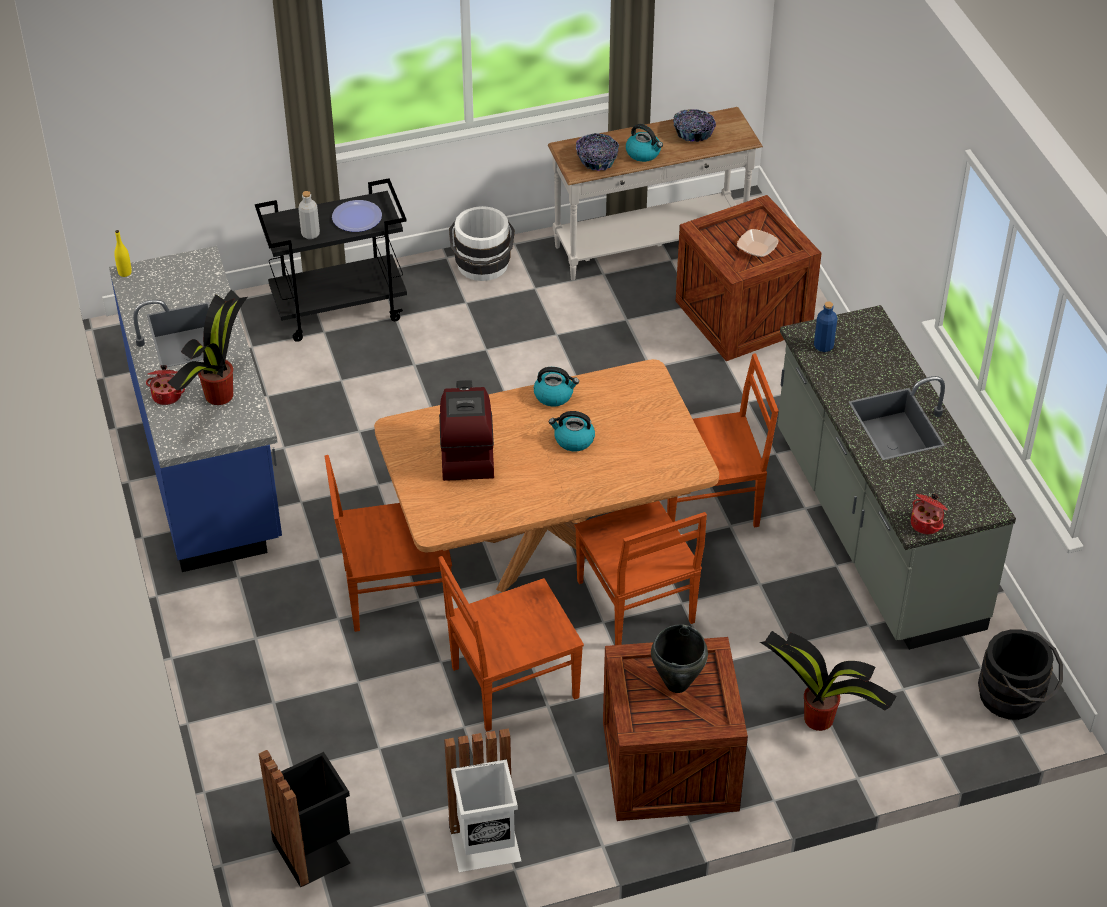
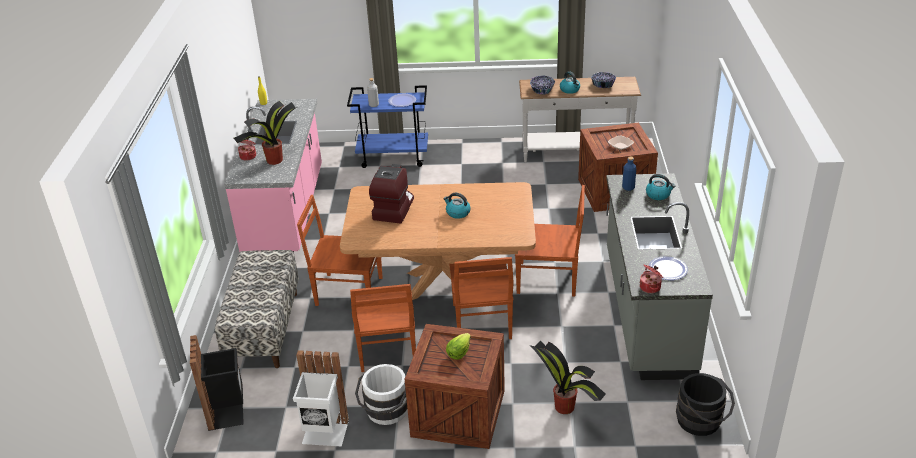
camera: 20 degrees right, 10 degrees down
(208, 461) = (286, 212): blue counter -> pink counter
(292, 692) = (264, 329): none -> bench
(340, 309) = (394, 157): black cart -> blue cart
(482, 268) = (478, 150): white bucket -> white bucket (385, 413)
(511, 683) = (387, 349): brown chair -> brown chair turned 90 degrees counterclockwise
(554, 395) = (459, 190): kettle -> kettle (658, 195)
(676, 684) = (459, 353): black cooking pot -> lettuce
(939, 487) = (668, 269): none -> plate

